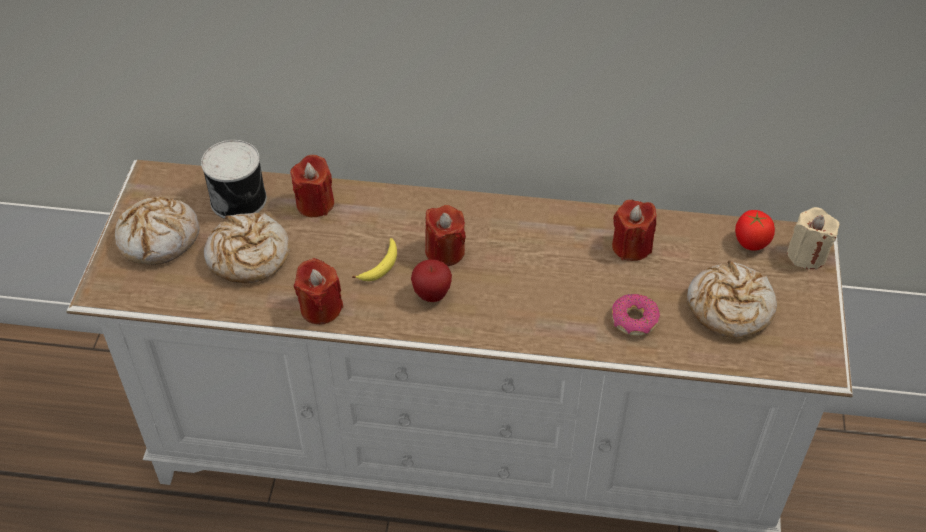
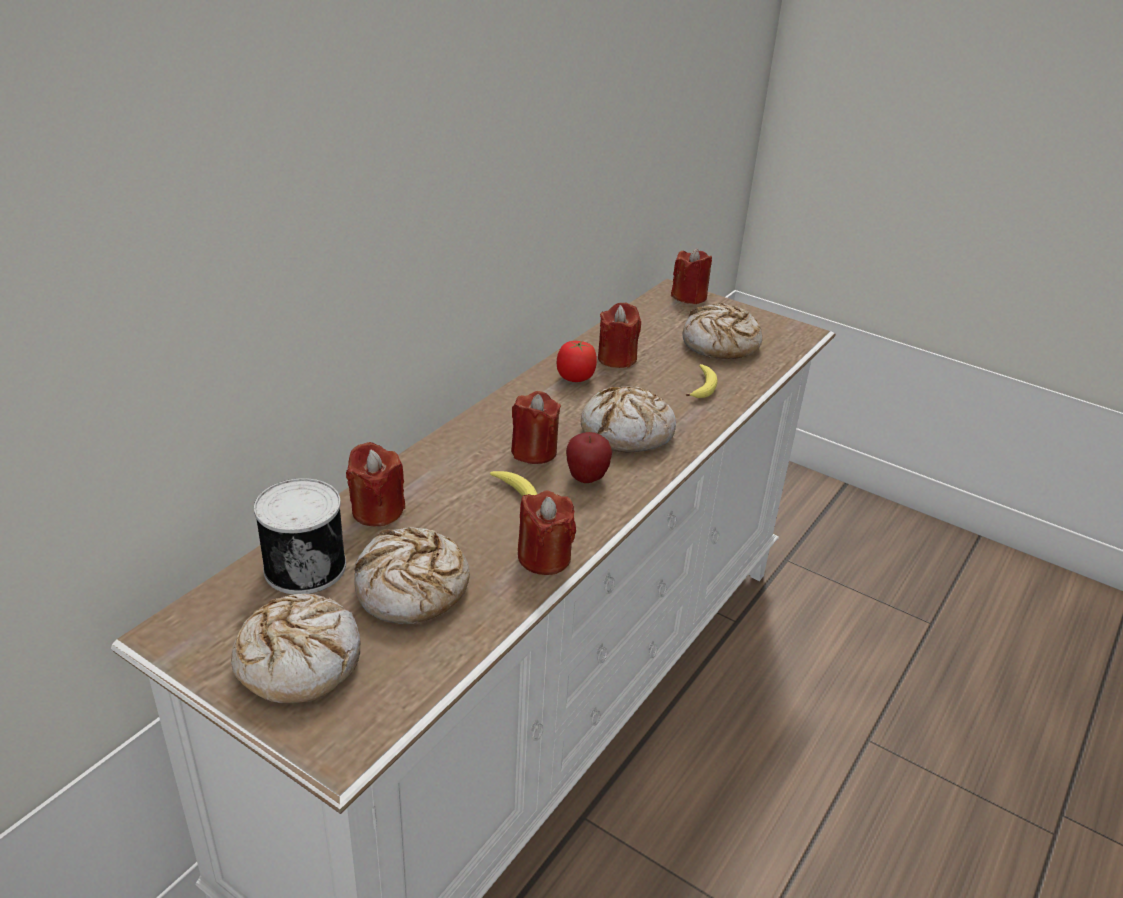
camera: 65 degrees left, 15 degrees down
(517, 295) = (627, 431): none -> bread
(634, 320) = (702, 387): donut -> banana
(750, 242) = (657, 311): tomato -> tomato (575, 378)
(807, 255) = (689, 296): beige candle -> red candle

